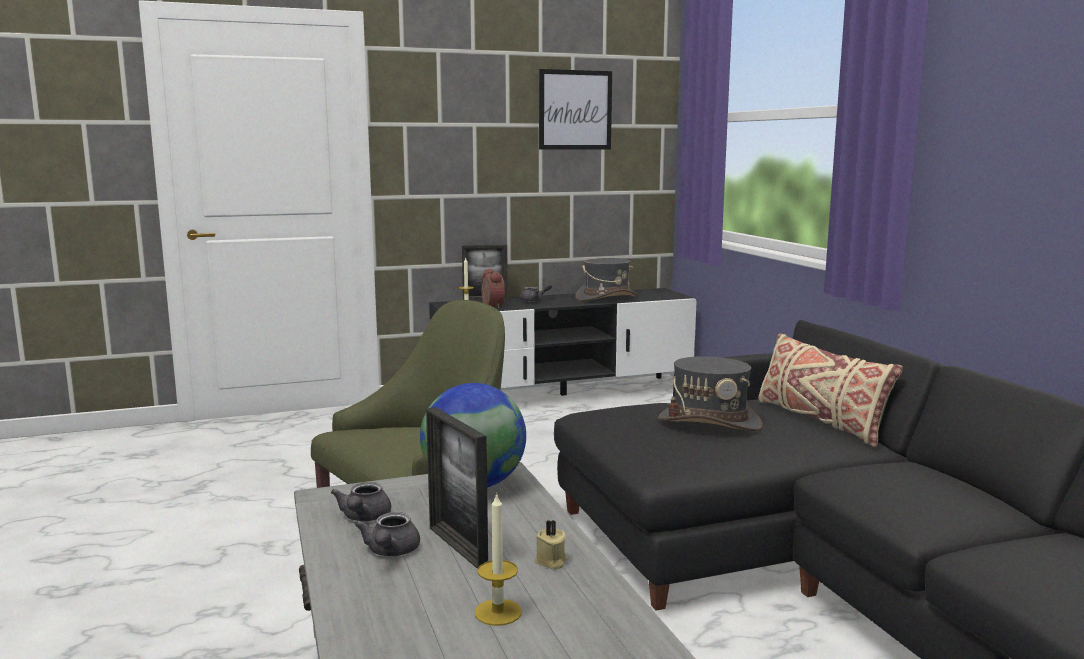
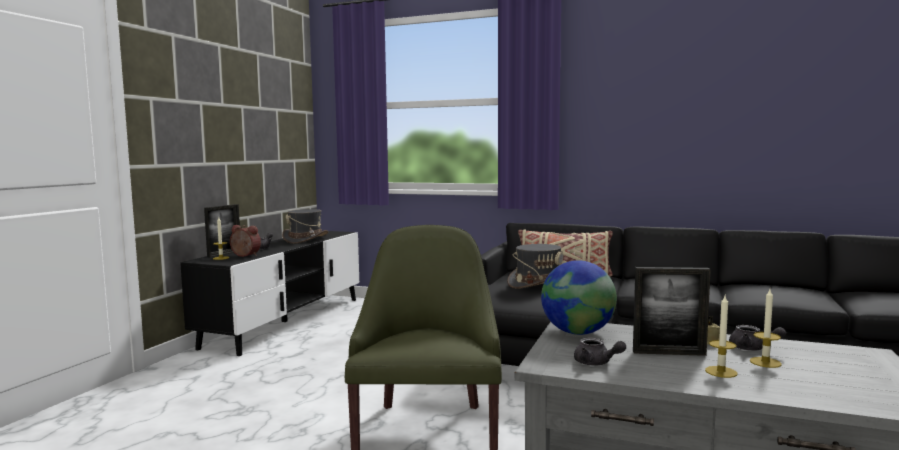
camera: 50 degrees left, 5 degrees down
(390, 552) = (661, 367): grey teapot -> grey teapot (752, 348)
(414, 589) = (721, 372): none -> candle
(575, 110) = (262, 96): picture -> none

